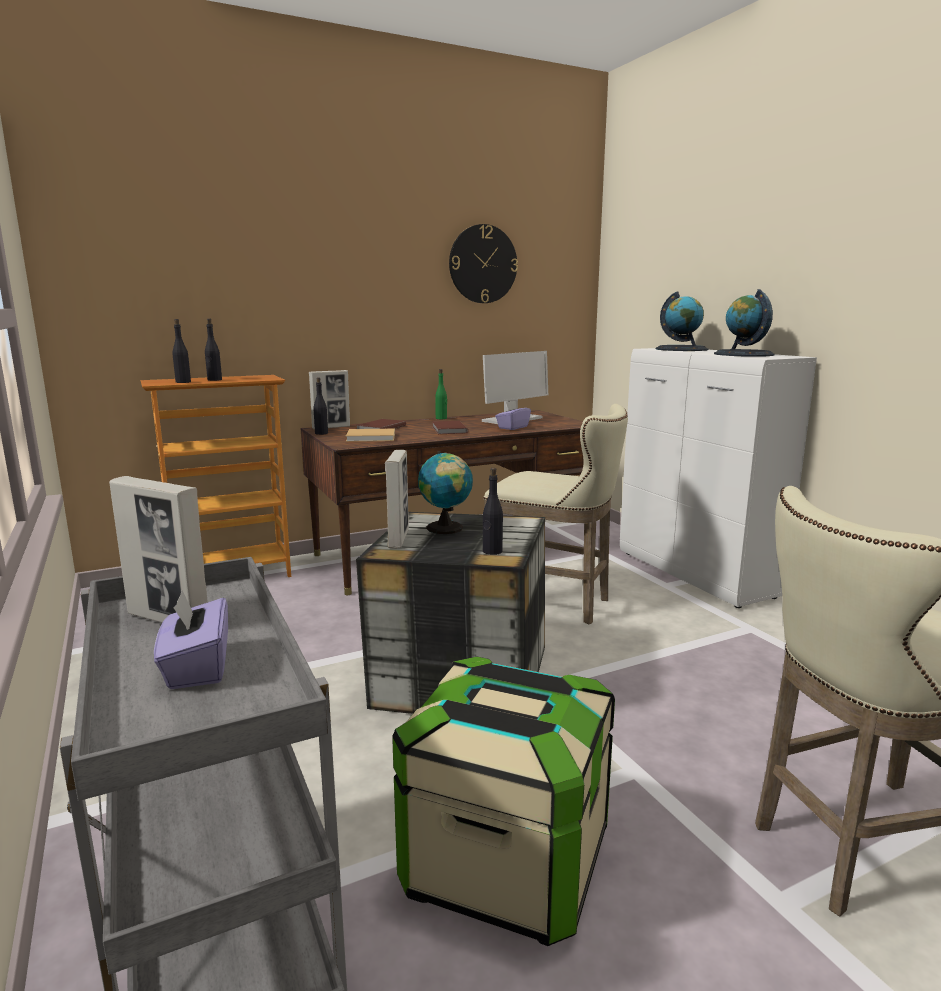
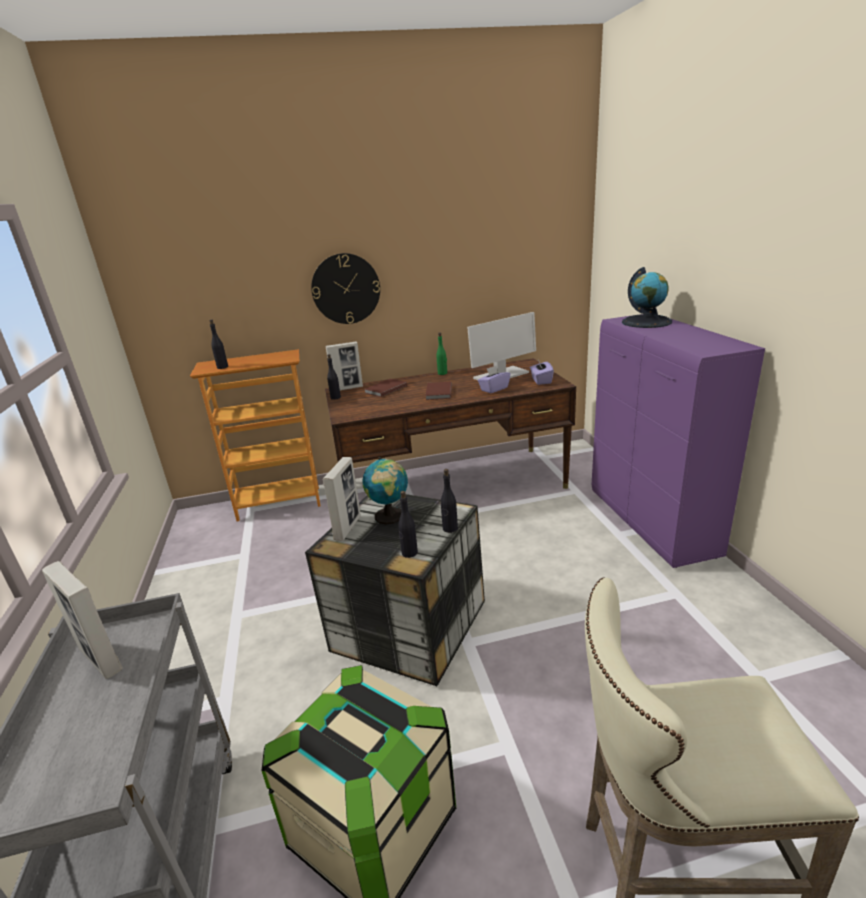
camera: 15 degrees right, 10 degrees up
(197, 668) = (86, 726): purple tissue box -> purple tissue box (541, 381)
(214, 380) = (247, 362): black bottle -> black bottle (450, 528)
(372, 437) = (371, 404): beige book -> none
(483, 264) = (476, 235): wall clock -> wall clock (346, 289)
(553, 603) = (512, 549): beige stool -> none
(696, 574) = (652, 523): white cabinet -> purple cabinet
(743, 354) = (694, 339): globe -> none

